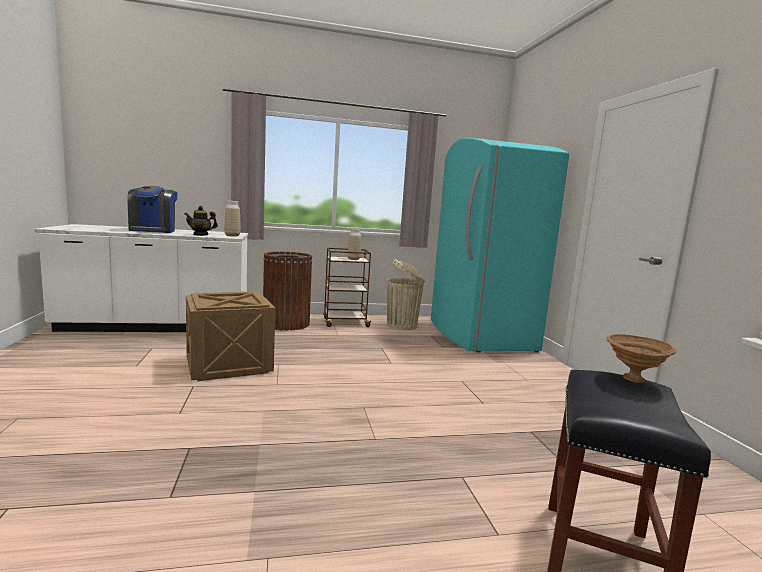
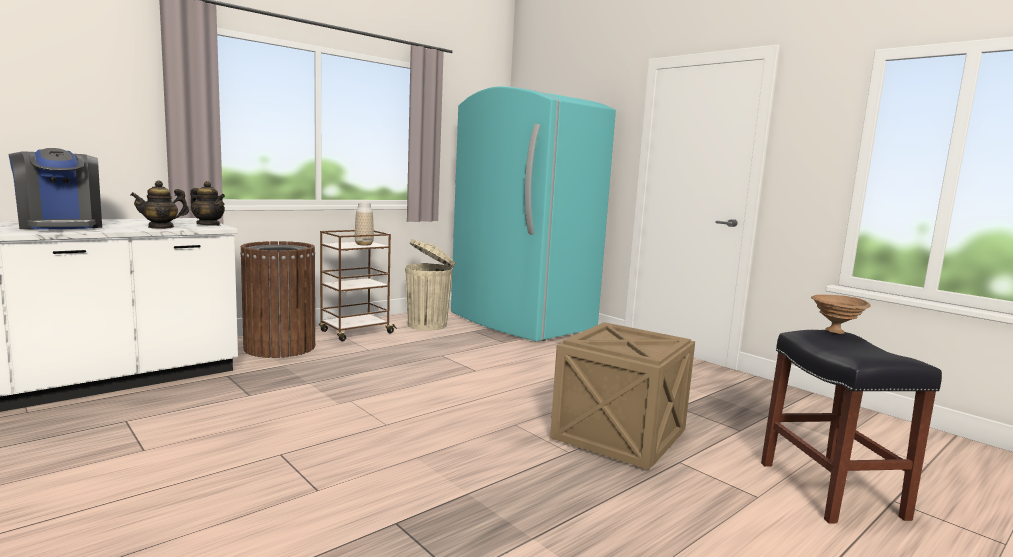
camera: 30 degrees left, 0 degrees up
(230, 365) = (288, 416): crate -> crate (620, 435)
(232, 236) = (208, 225): vase -> teapot

